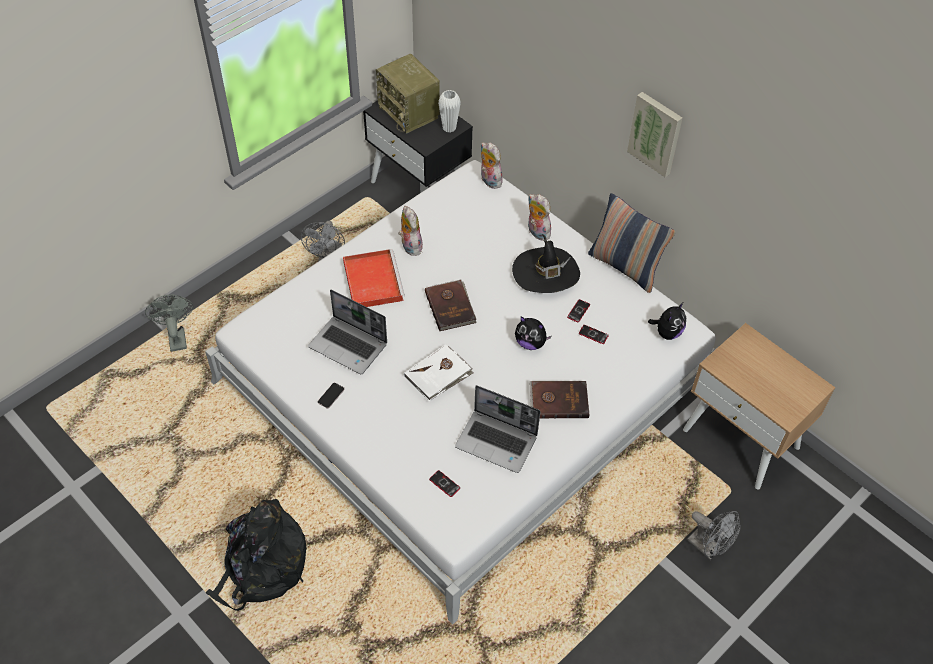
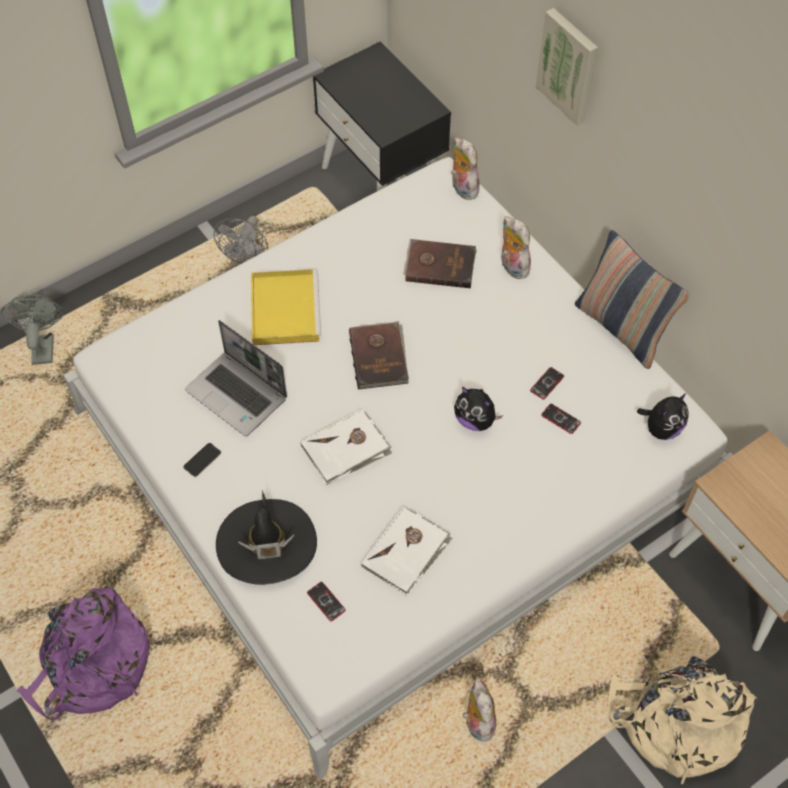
camera: 10 degrees right, 5 degrees up
(261, 568) = (92, 667): black backpack -> purple backpack
(372, 280) = (284, 308): red tray -> yellow tray
(409, 112) = (372, 85): radio -> none
(410, 246) = (342, 267): plush toy -> plush toy (477, 722)
(449, 128) = (419, 111): white vase -> none
(497, 442) = (406, 552): laptop -> white book
(546, 273) = (513, 325): black hat -> black hat (267, 544)
(558, 400) = (498, 505): brown book -> brown book (440, 265)
(656, 133) = (676, 161): picture -> picture (569, 66)
(708, 548) = (674, 723): grey fan -> beige backpack

